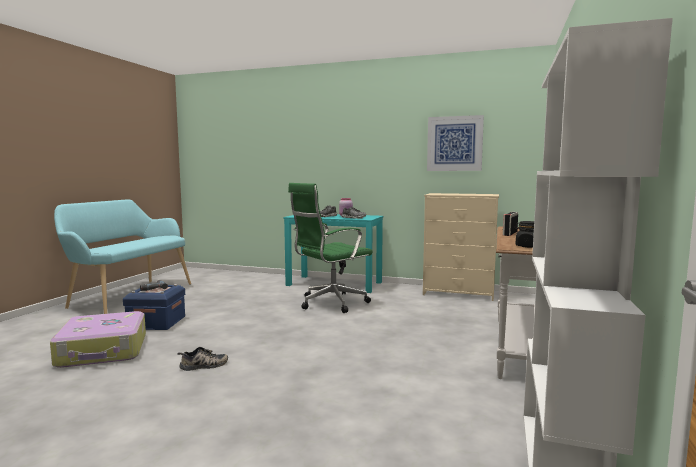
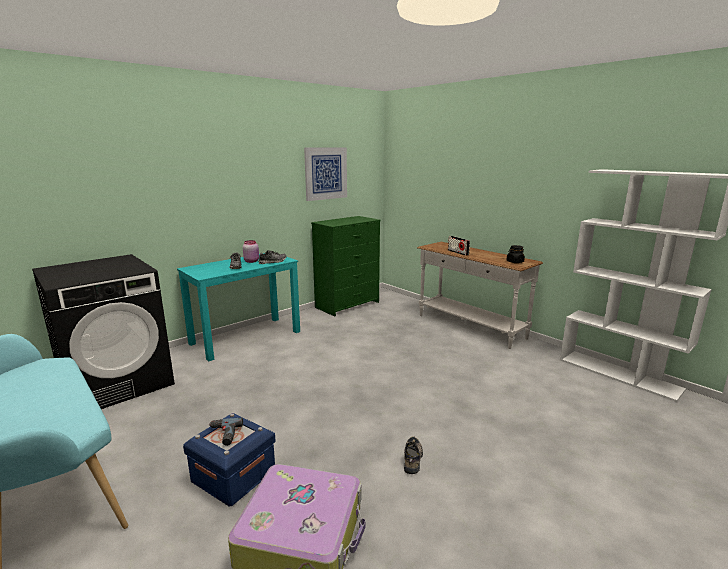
camera: 60 degrees left, 10 degrees up
(236, 278) = (117, 383): none -> black washing machine
(330, 303) = (306, 356): green office chair -> none
(459, 293) = (347, 304): beige dresser -> green dresser

